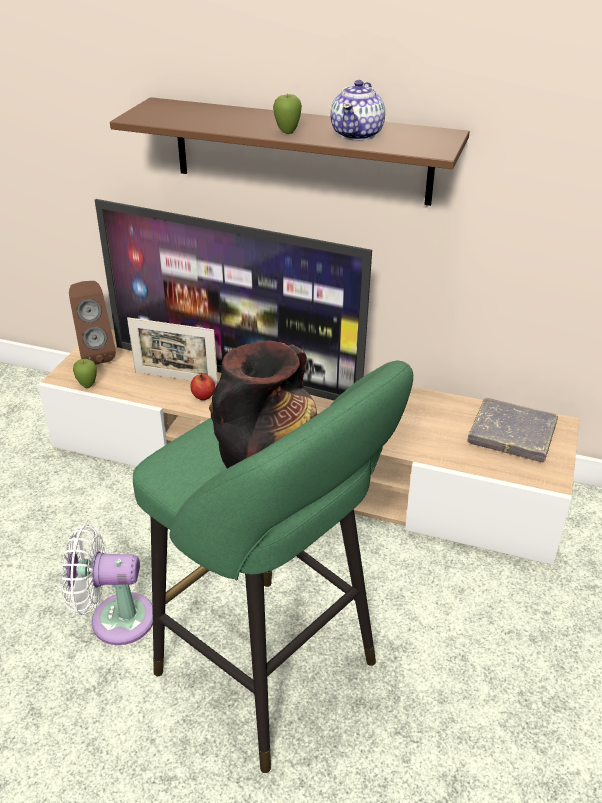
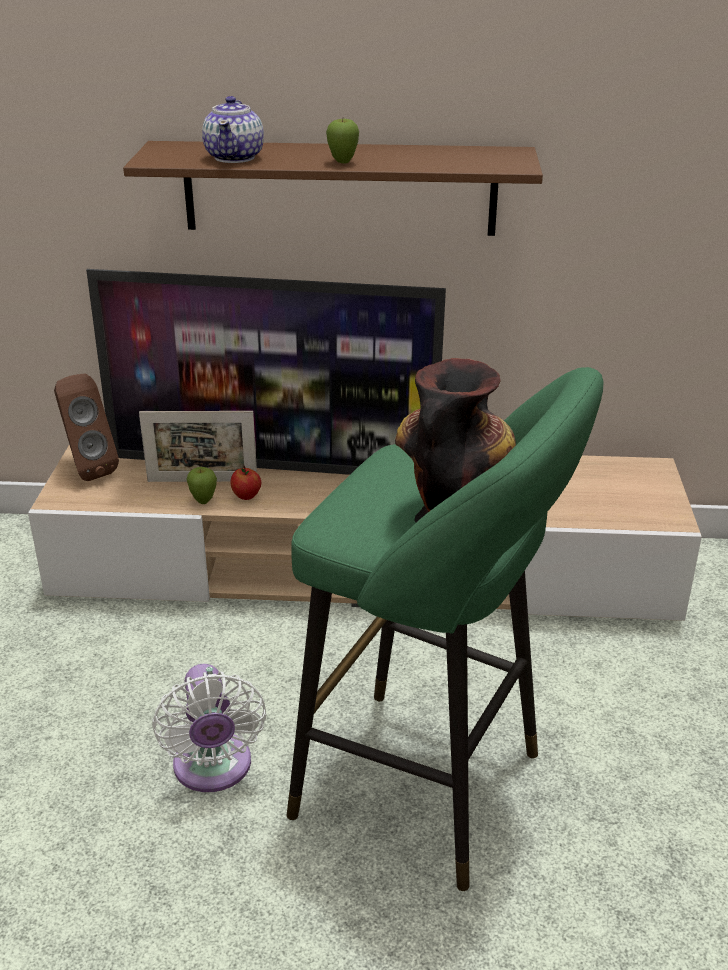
camera: 15 degrees left, 5 degrees down
(88, 386) = (95, 504): apple -> apple (203, 501)
(115, 618) = (213, 770): white fan -> white fan turned 90 degrees counterclockwise
(357, 134) = (421, 158): teapot -> teapot (235, 157)
(512, 434) = (612, 484): grey book -> none

